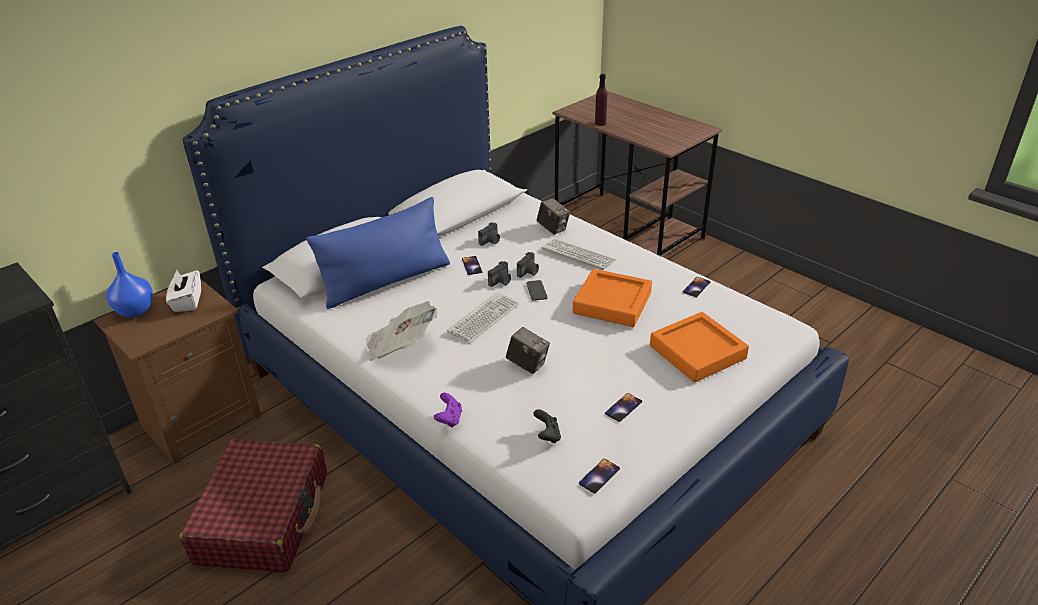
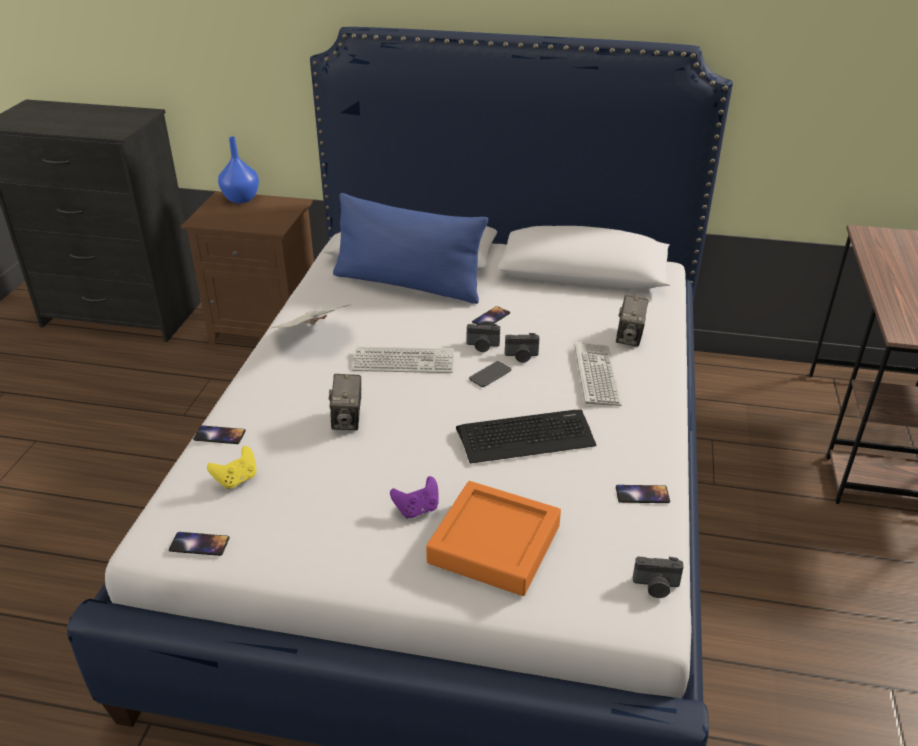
camera: 55 degrees right, 0 degrees up
(187, 302) = (272, 211): white tissue box -> none
(264, 517) = (182, 418): red suitcase -> none
(449, 419) = (224, 408): purple game controller -> purple game controller (417, 509)
(490, 241) = (550, 310): camera -> camera (656, 587)
(547, 436) = (236, 479): black game controller -> yellow game controller
(600, 123) = (877, 263): purple bottle -> none
(612, 303) = (526, 437): orange tray -> keyboard
(623, 407) = (330, 519): phone -> phone (219, 435)

